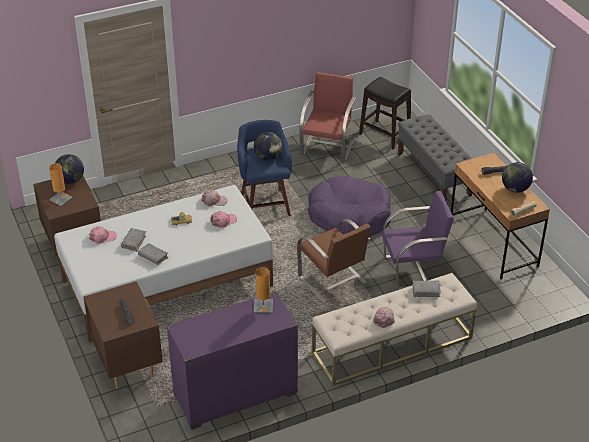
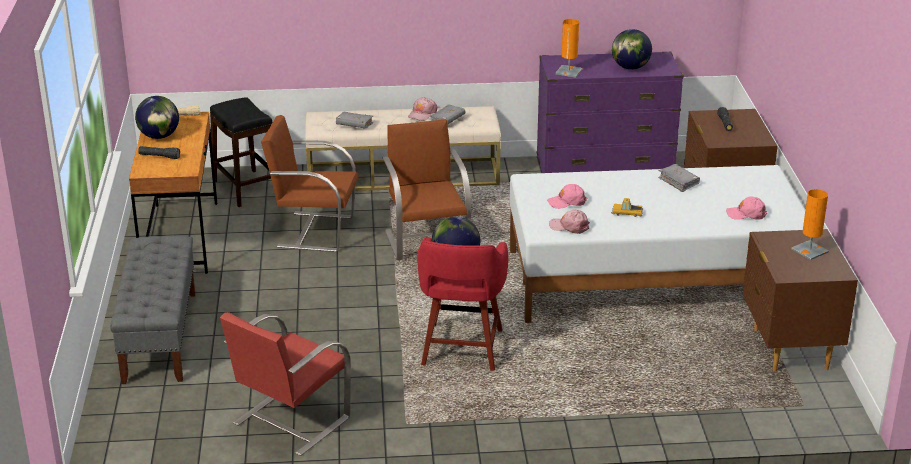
camera: 160 degrees left, 10 degrees down
(70, 180) = (793, 272): globe -> globe (630, 68)
(134, 242) = (702, 201): grey book -> grey book (447, 120)
(265, 204) = (461, 350): blue stool -> red stool
(349, 215) = (343, 308): purple dog bed -> none
(384, 134) = (168, 421): black stool -> black stool (246, 188)
(413, 270) = (314, 231): purple chair -> brown chair

